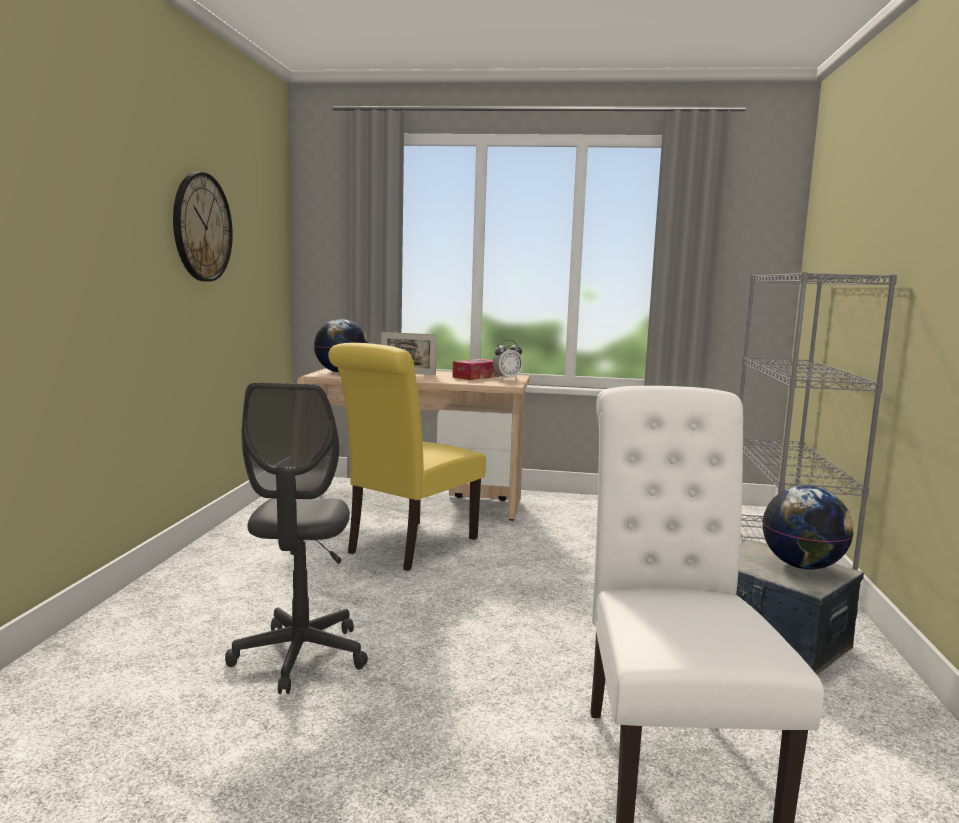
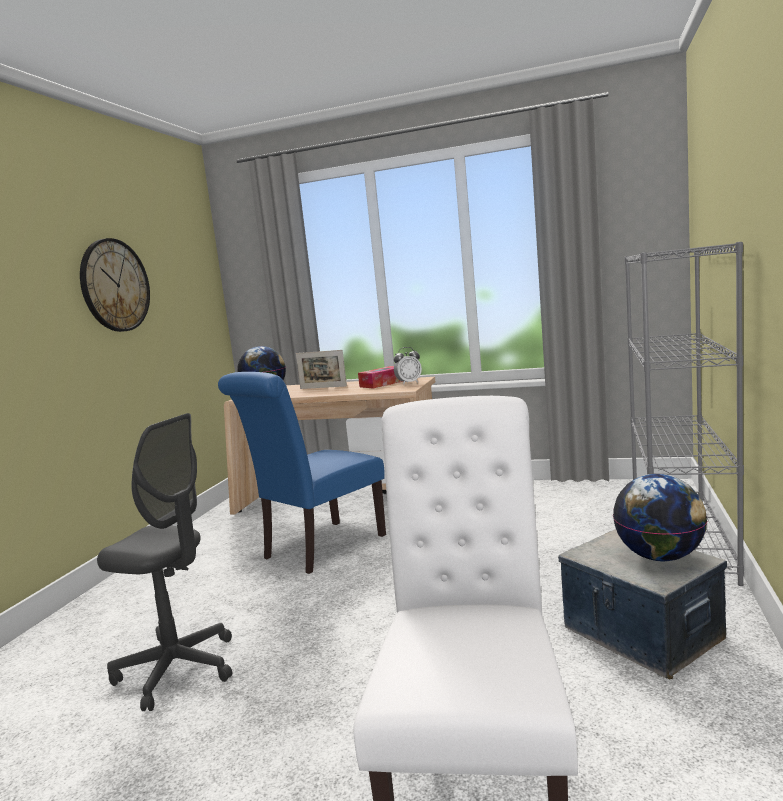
camera: 10 degrees right, 0 degrees up
(300, 656) = (178, 670): grey office chair -> grey office chair turned 75 degrees counterclockwise
(407, 547) = (318, 549): yellow chair -> blue chair

